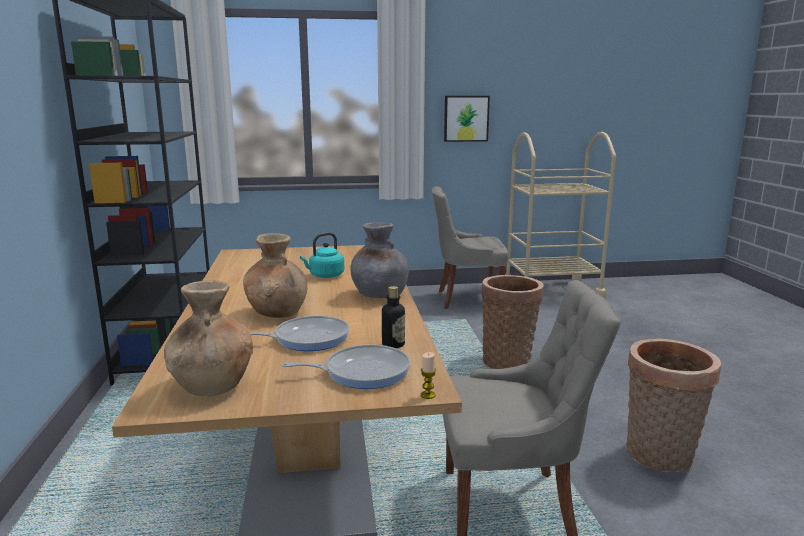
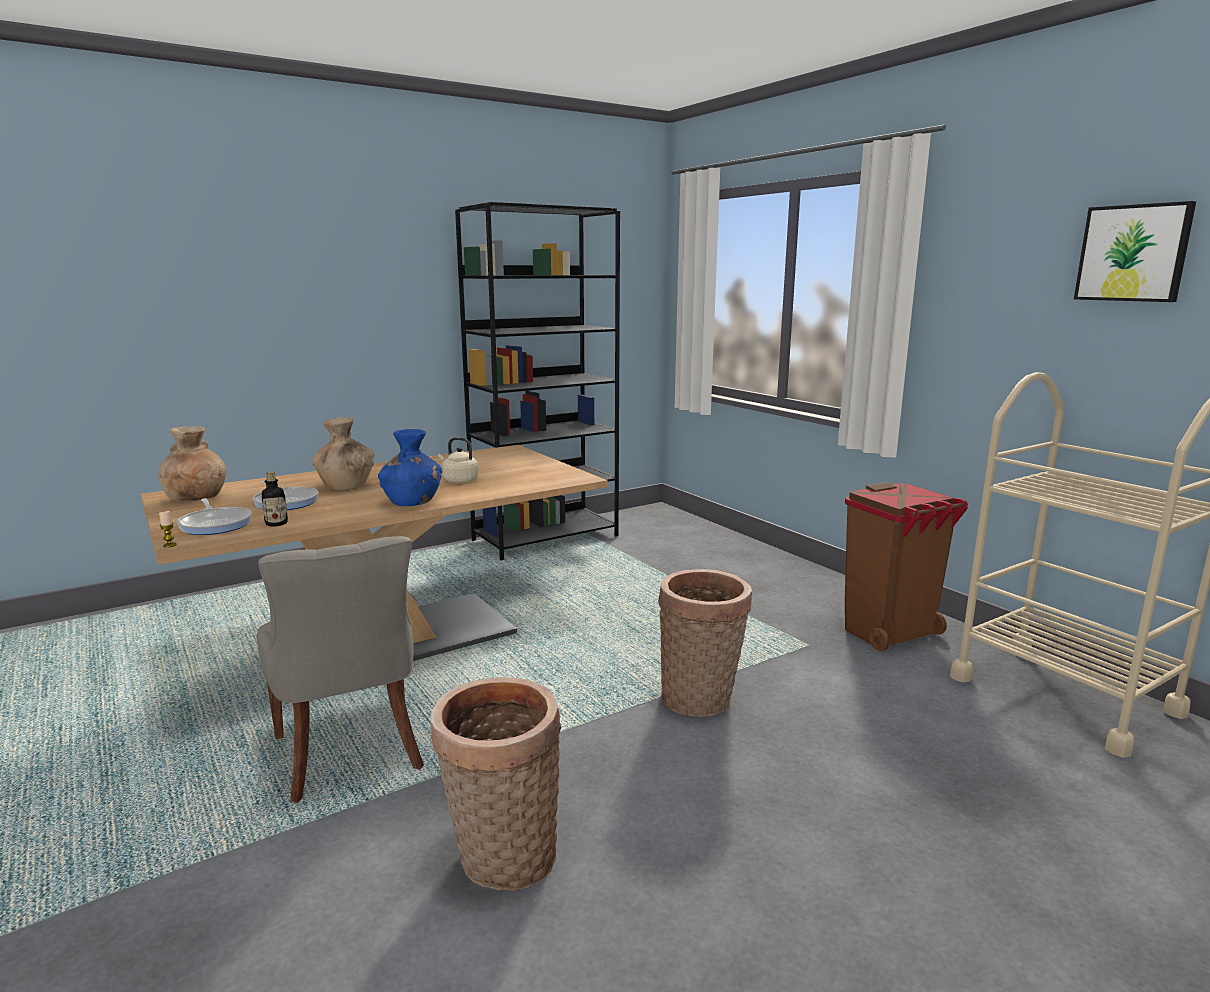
camera: 65 degrees right, 0 degrees up
(325, 276) = (458, 480): turquoise kettle -> beige kettle
(379, 294) = (412, 502): grey vase -> blue vase
(466, 118) = (988, 338): picture -> picture (1133, 253)
(467, 299) = (890, 633): grey chair -> brown trash can

